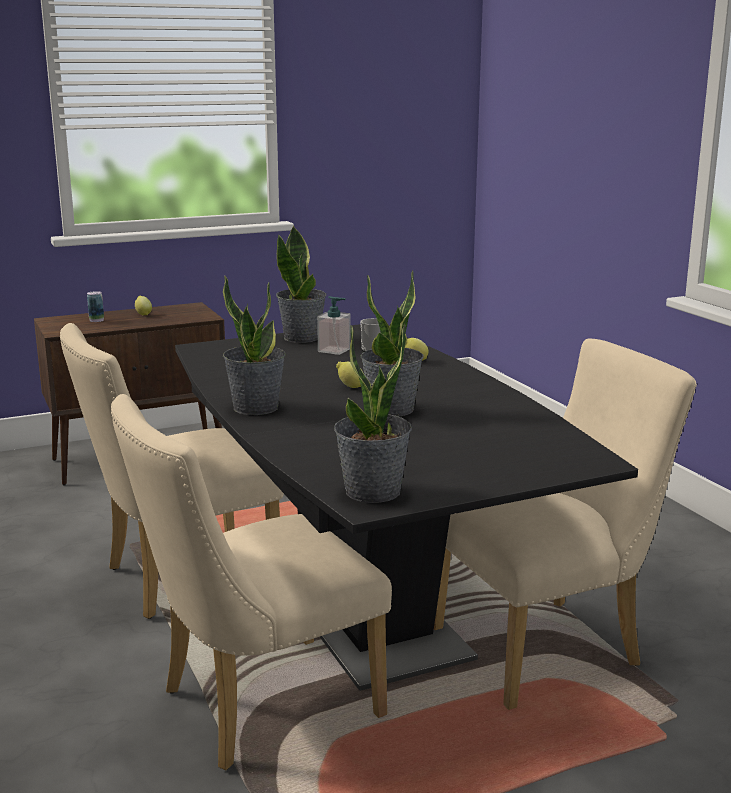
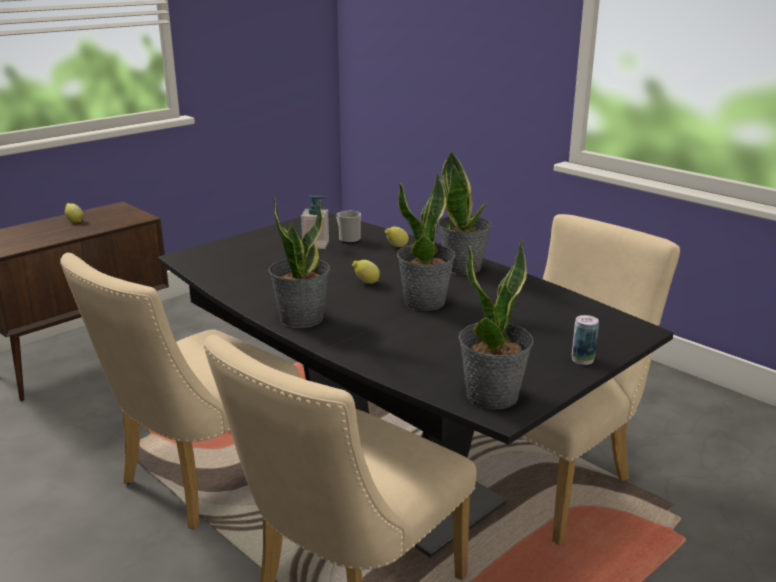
camera: 20 degrees left, 5 degrees up
(96, 320) = (30, 233): can -> can (582, 359)
(302, 338) = (274, 234): potted plant -> potted plant (463, 267)

